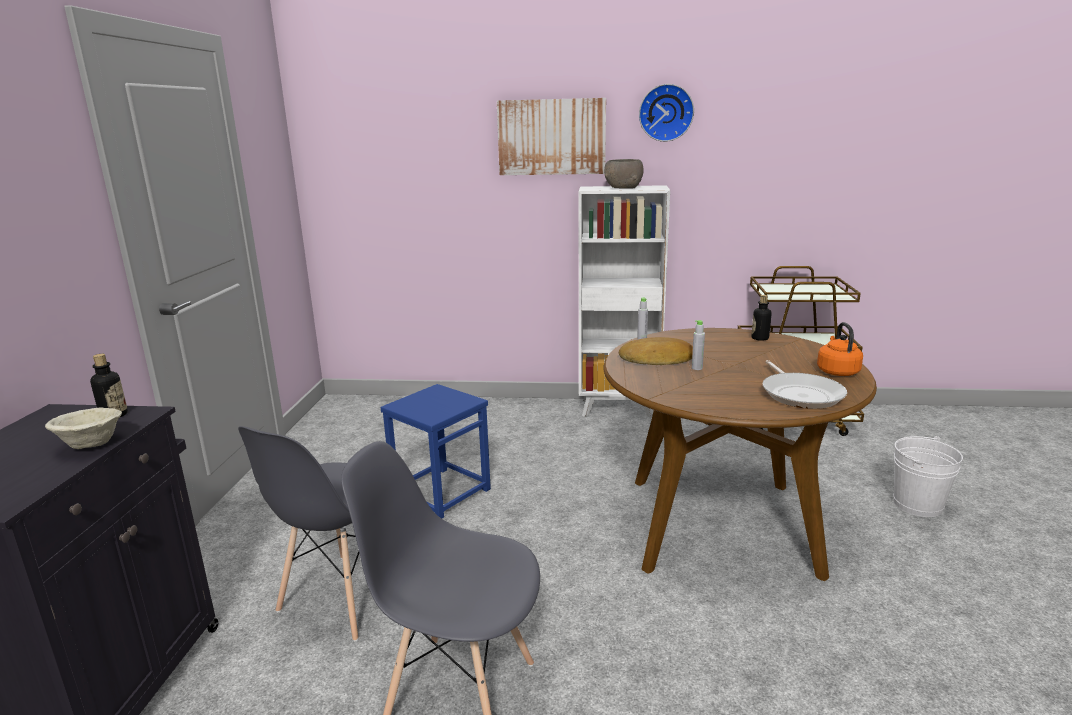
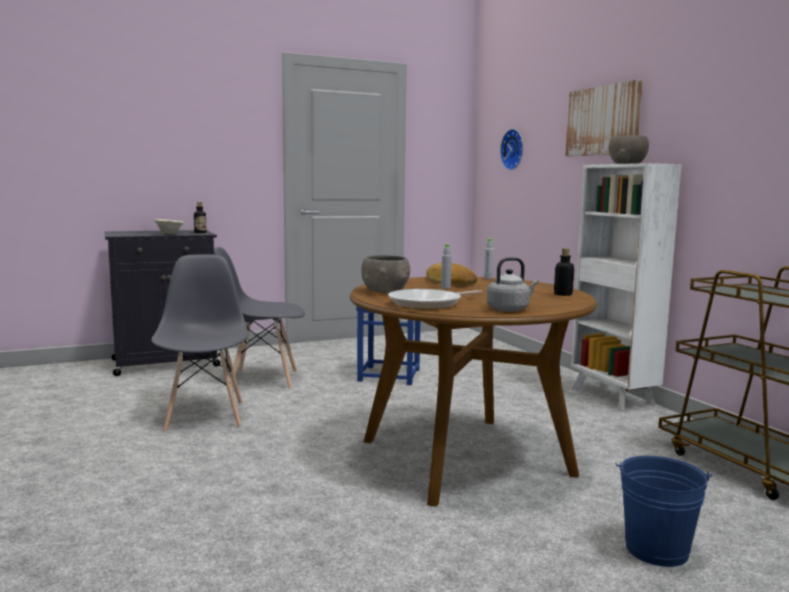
camera: 60 degrees right, 10 degrees down
(666, 113) = (689, 88): wall clock -> wall clock (514, 149)
(709, 397) = (386, 291): none -> grey bowl
(837, 371) = (510, 309): orange kettle -> grey kettle
(917, 504) = (657, 550): white bucket -> blue bucket

